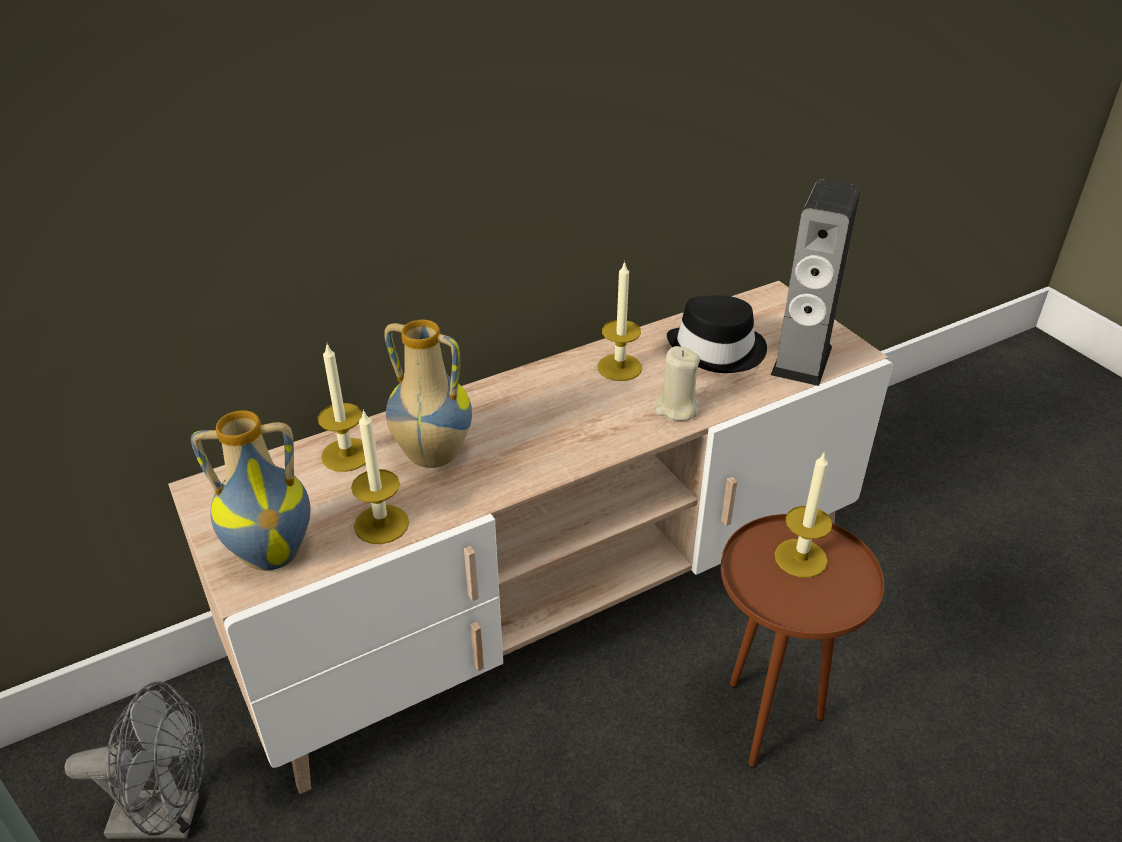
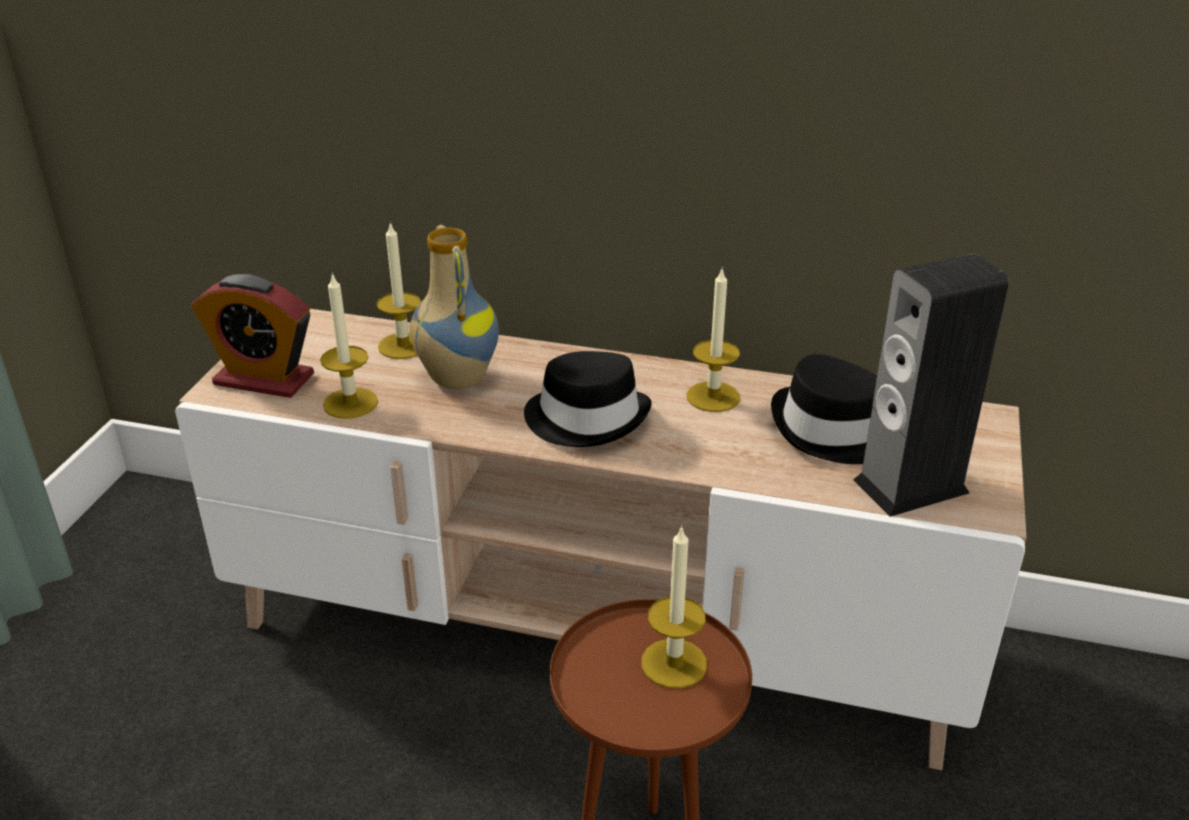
camera: 45 degrees right, 5 degrees down
(169, 816) = (168, 581): grey fan -> none
(273, 552) = (264, 379): vase -> alarm clock
(568, 429) = (587, 418): none -> black hat
(676, 409) = (708, 455): beige candle -> none

